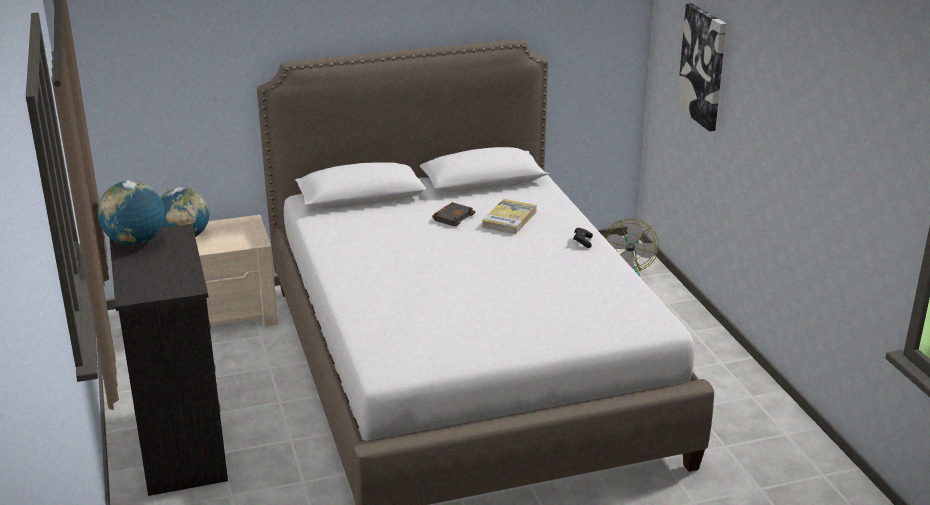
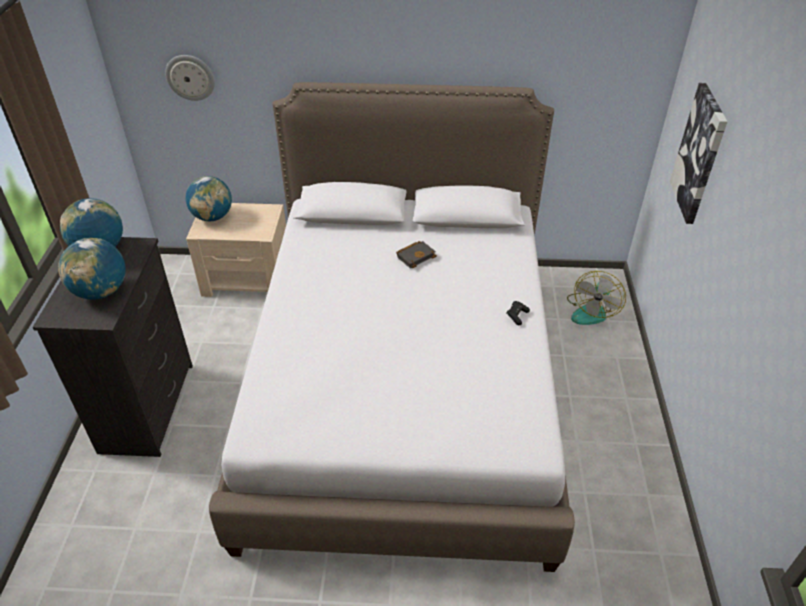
camera: 20 degrees right, 15 degrees up
(158, 73) = (190, 77): none -> wall clock
(168, 270) = (101, 292): none -> globe
(509, 219) = (464, 270): book -> none

